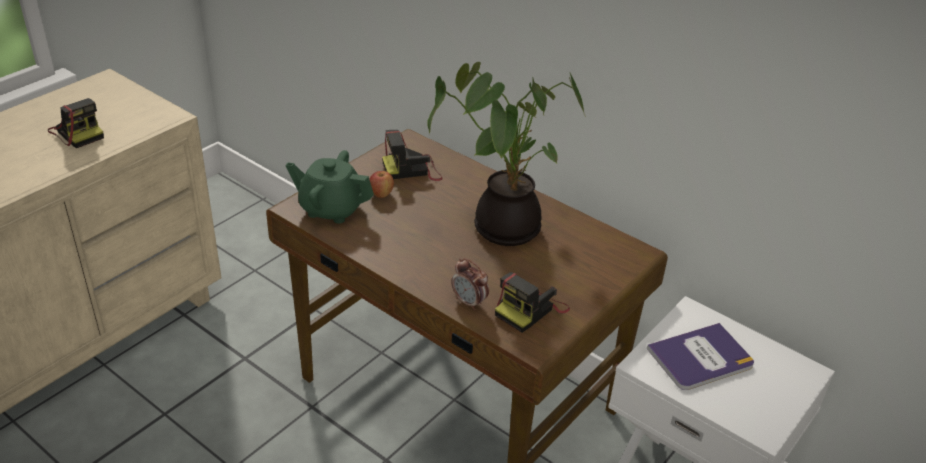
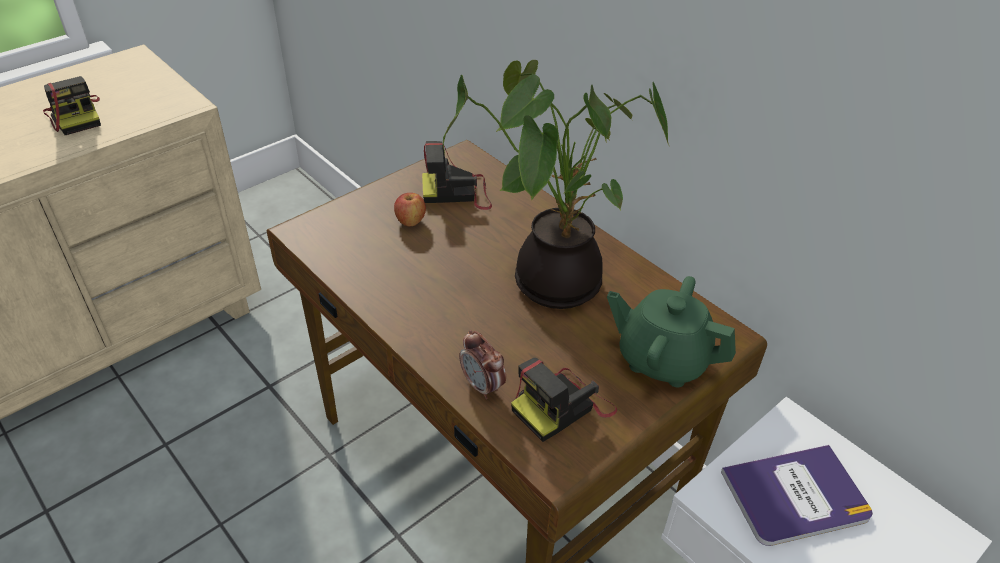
camera: 10 degrees right, 5 degrees up
(331, 209) = (343, 236): green teapot -> green teapot (662, 359)

